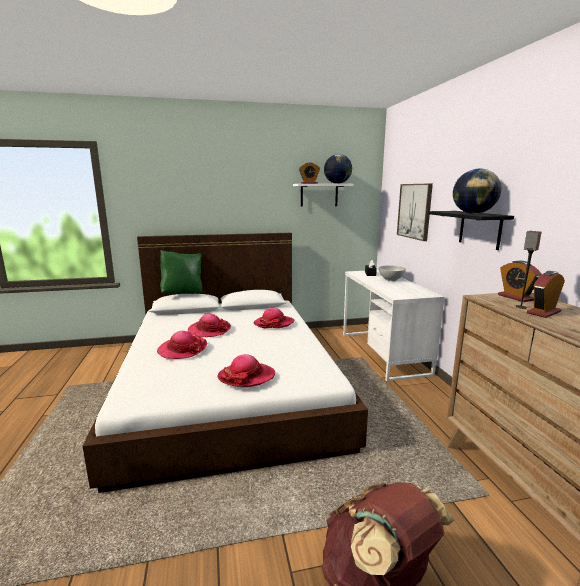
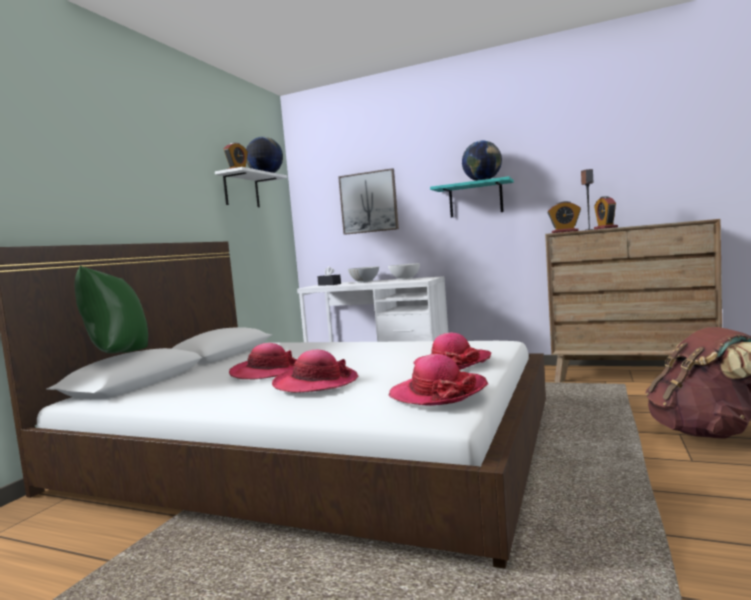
camera: 55 degrees left, 10 degrees down
(274, 323) = (313, 349): hat -> hat (438, 392)
(414, 287) = (405, 279): none -> white bowl
(480, 229) = (475, 199): black shelf -> turquoise shelf

